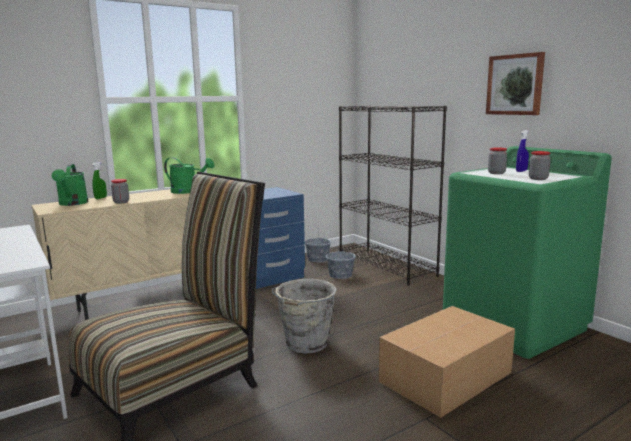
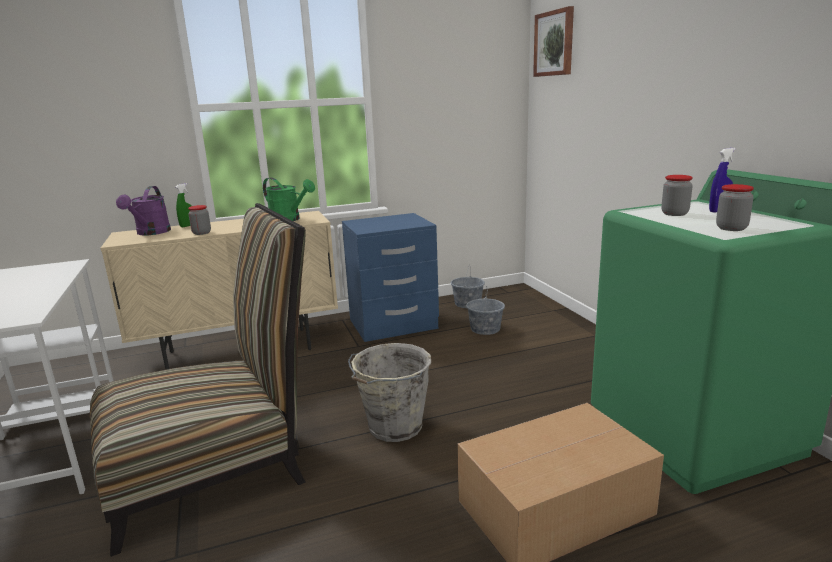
camera: 15 degrees right, 5 degrees up
(72, 204) = (151, 233): green watering can -> purple watering can
(387, 266) = (551, 320): black bookcase -> none
(515, 84) = (732, 74): picture -> picture (554, 43)

